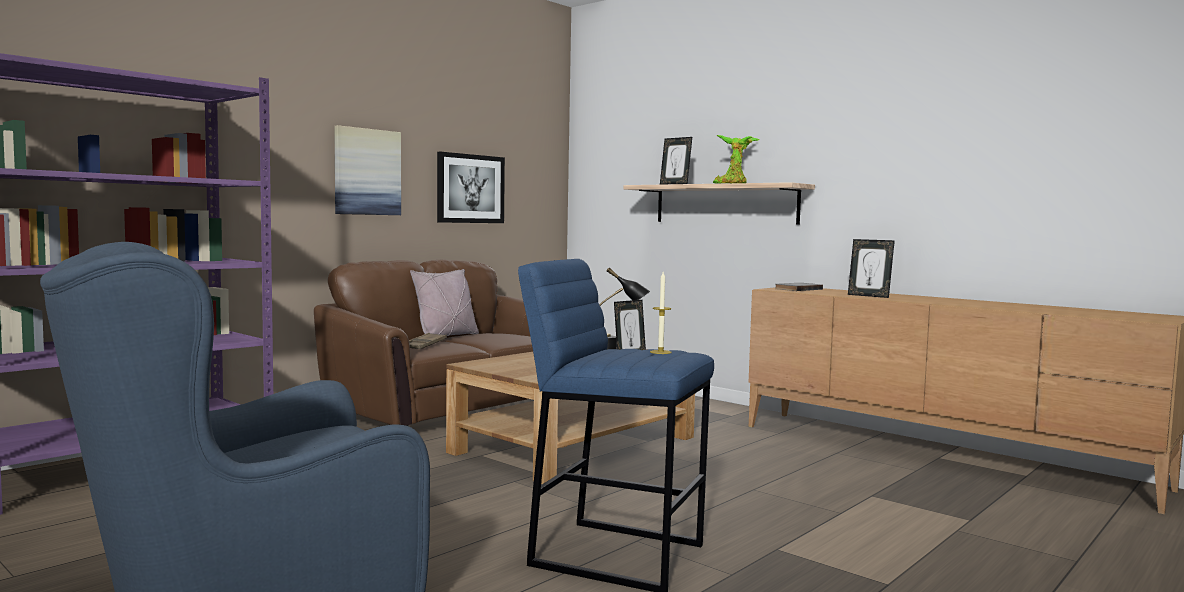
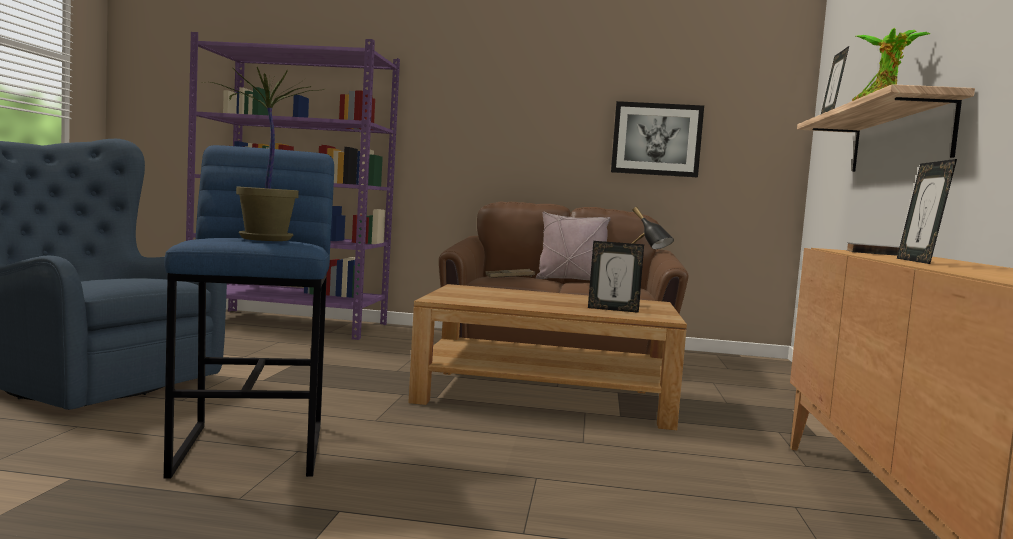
camera: 55 degrees right, 0 degrees up
(367, 172) = (535, 122): picture -> none
(660, 352) = (263, 239): candle -> potted plant

